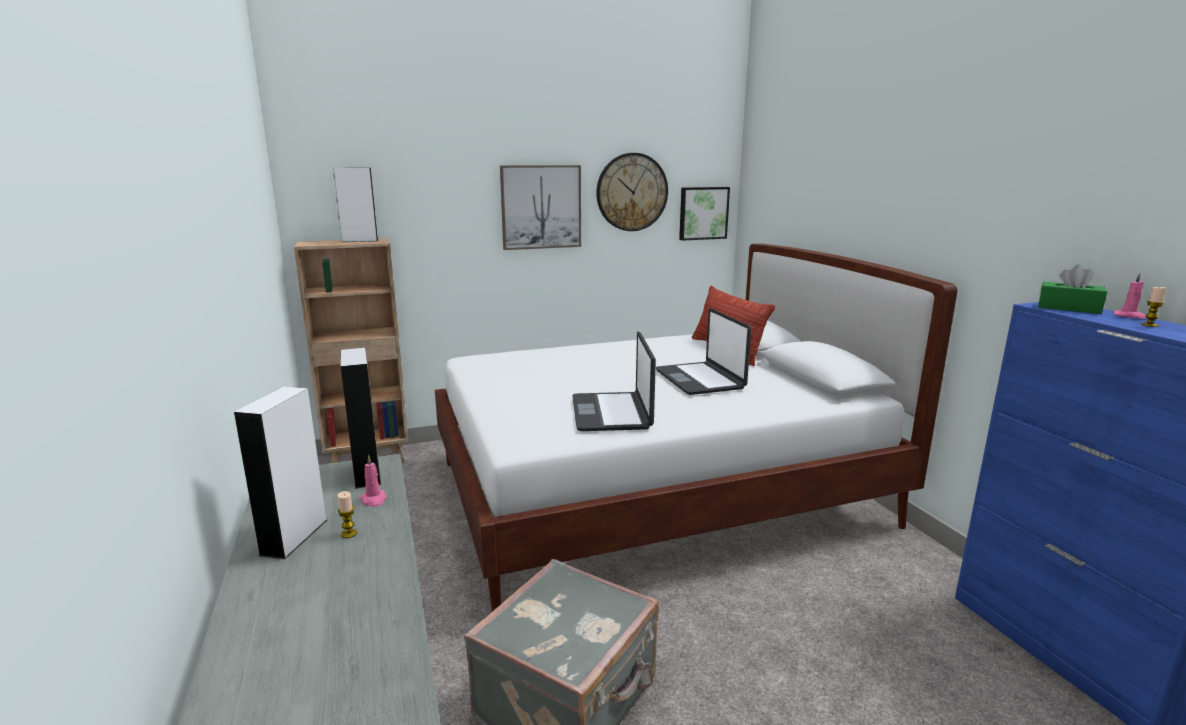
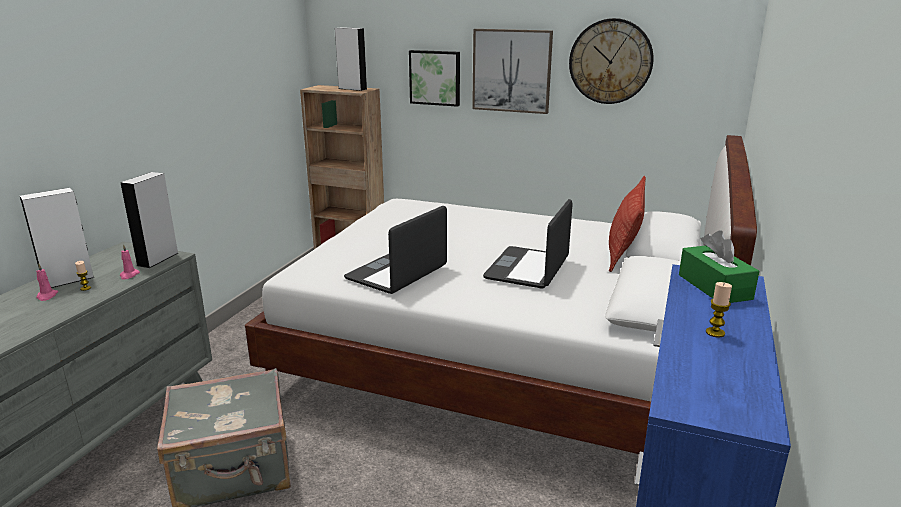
camera: 40 degrees right, 5 degrees up
(703, 213) = (700, 91): picture -> picture (435, 77)
(1130, 316) = (746, 318): pink candle -> pink candle (47, 296)

